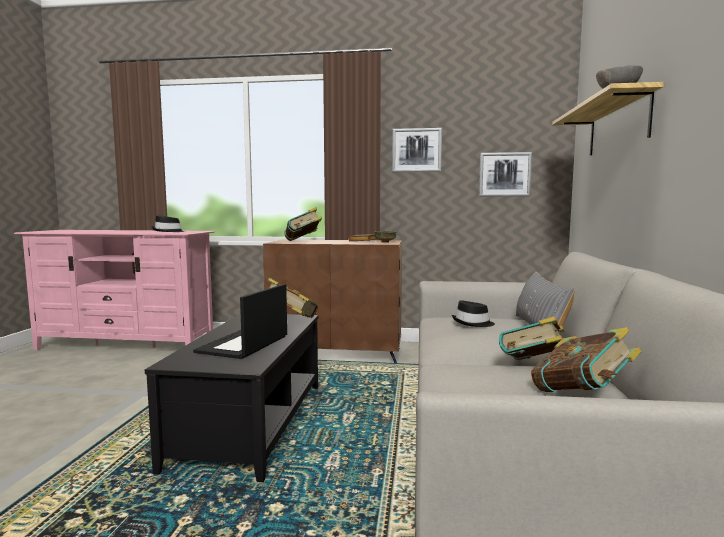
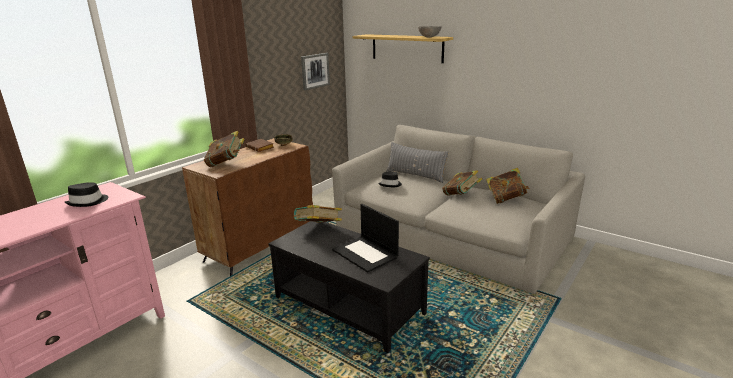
camera: 60 degrees left, 15 degrees up
(416, 150) = (263, 59): picture -> none

